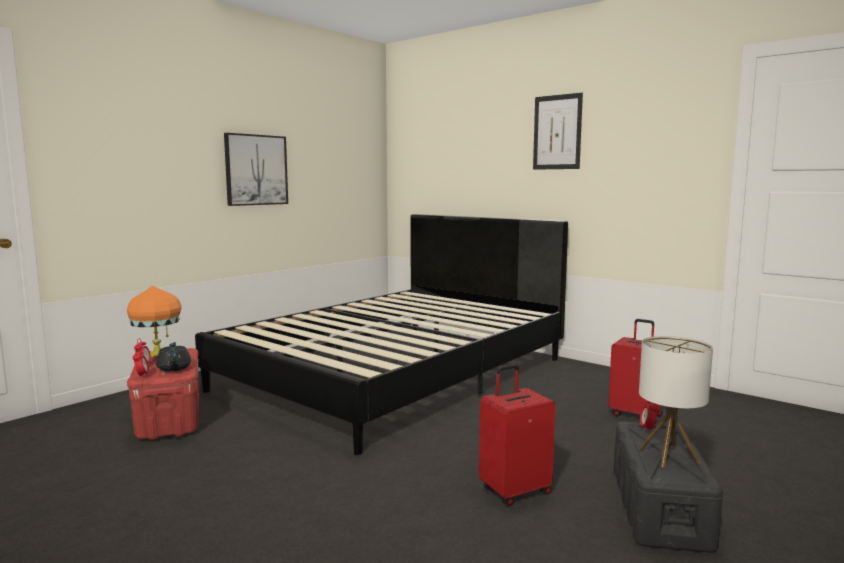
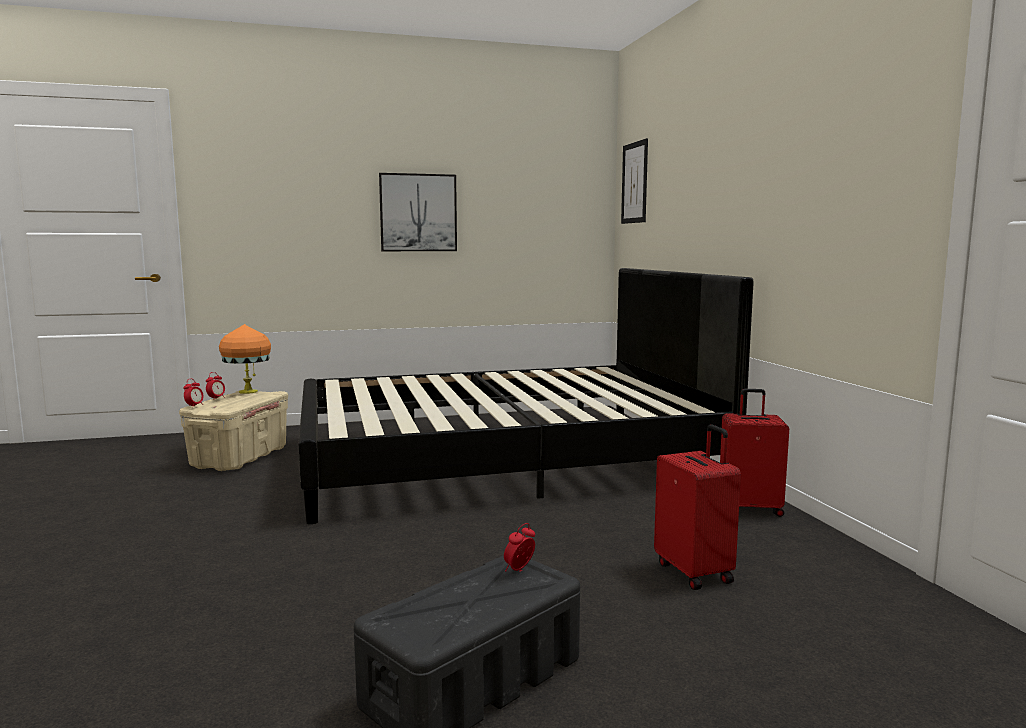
camera: 35 degrees right, 0 degrees up
(169, 421) = (240, 458): red storage box -> beige storage box
(174, 368) = (228, 404): black teapot -> none
(514, 491) = (364, 603): red suitcase -> red suitcase (750, 508)
(557, 132) = (753, 145): picture -> picture (634, 183)
(668, 456) = (460, 604): table lamp -> none

